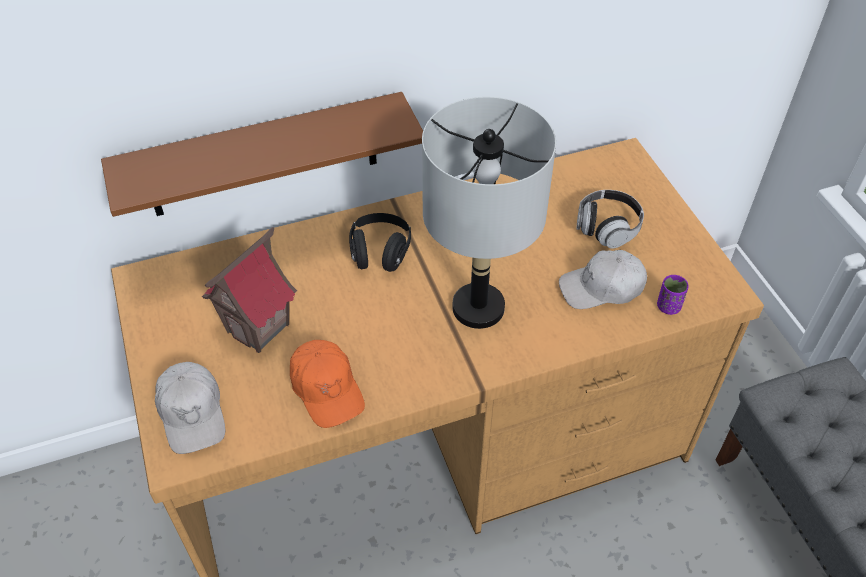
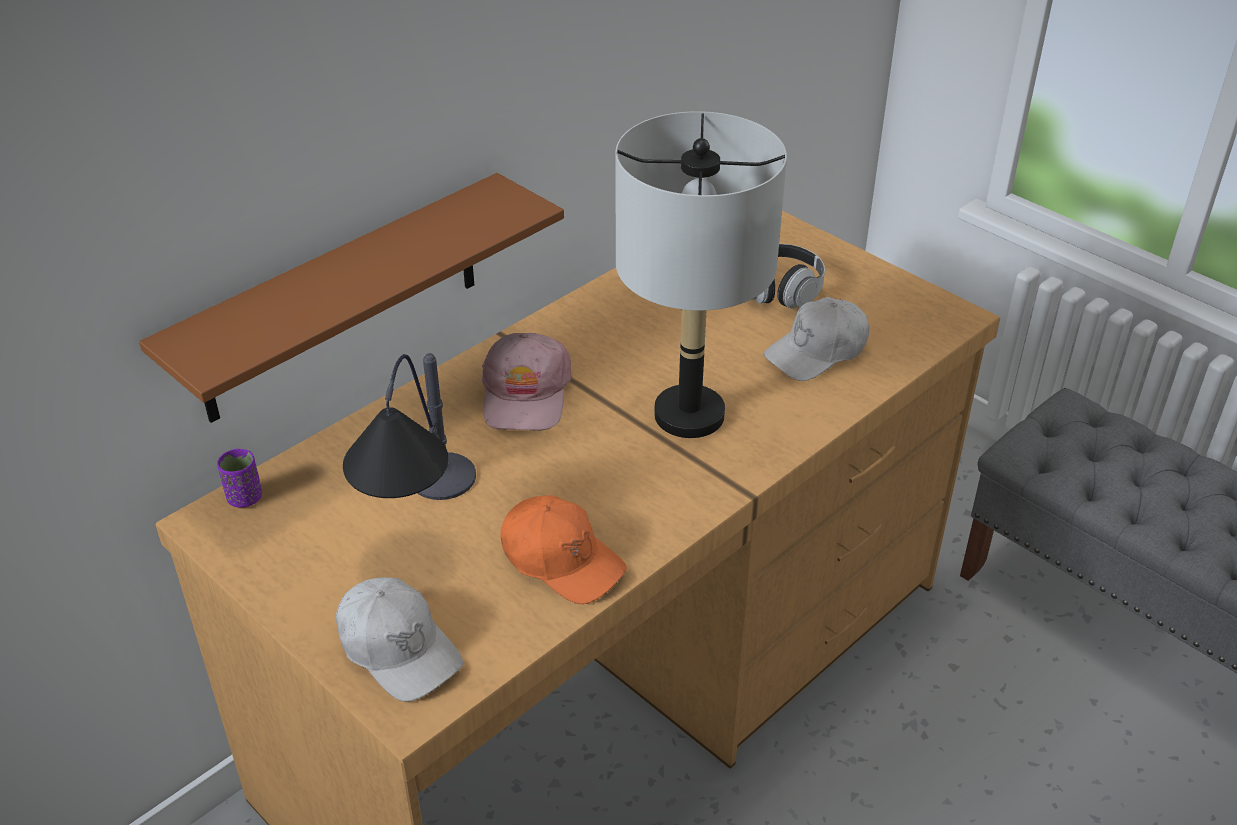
camera: 25 degrees left, 10 degrees down
(259, 328) = (422, 524): toy house -> table lamp
(380, 253) = (525, 394): black headphones -> pink cap
(668, 306) = (903, 348): purple cup -> purple cup (245, 498)

